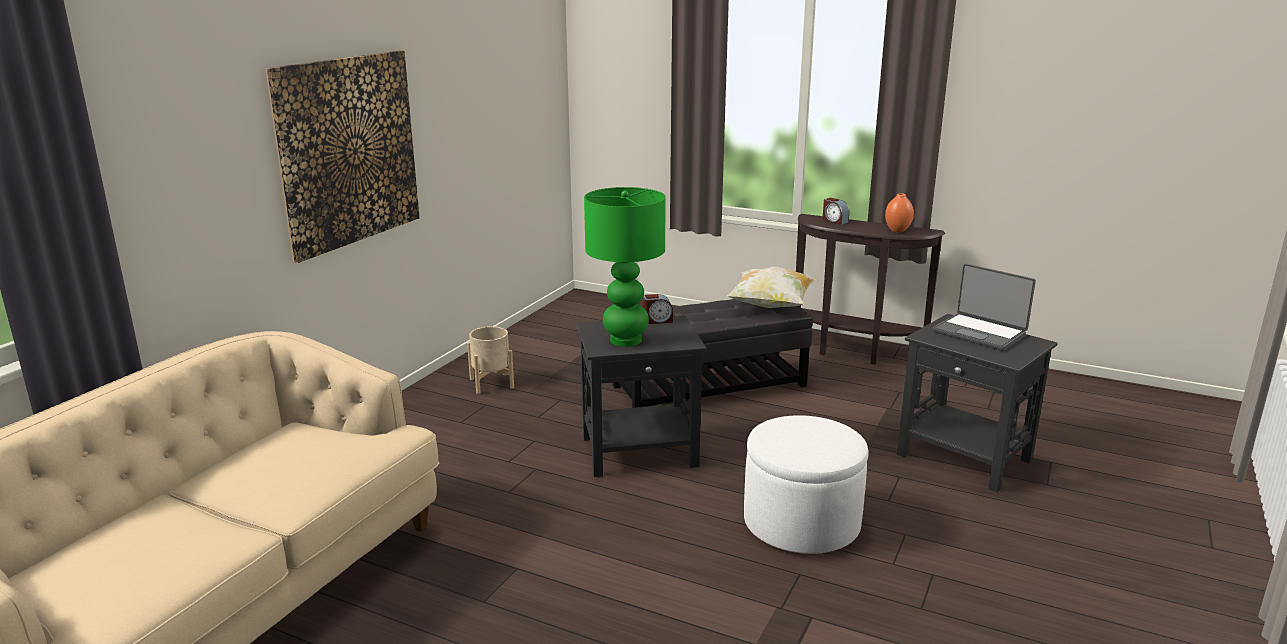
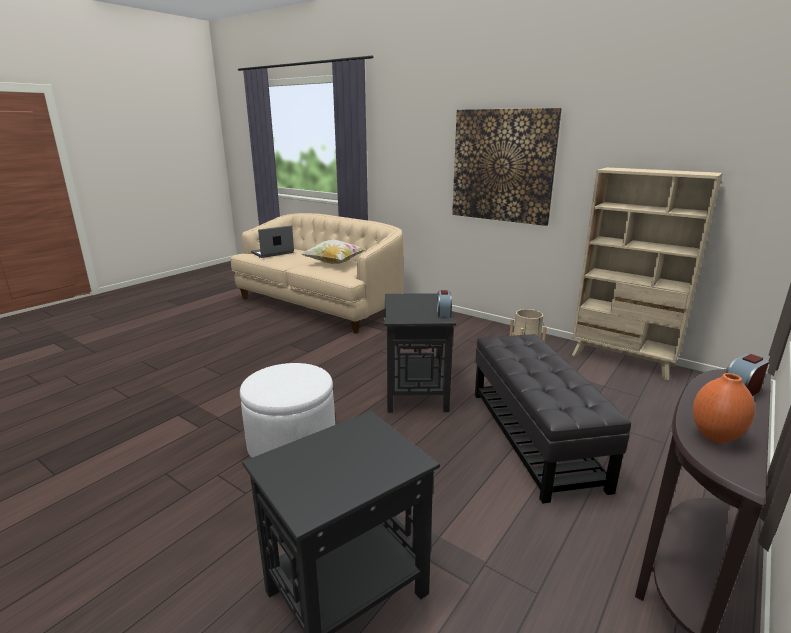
camera: 100 degrees right, 0 degrees up
(524, 335) = (622, 361): none -> beige bookcase
(625, 340) = (407, 302): green table lamp -> none
(770, 306) = (575, 405): pillow -> pillow (334, 263)
(980, 333) = (359, 468): laptop -> laptop (273, 253)

